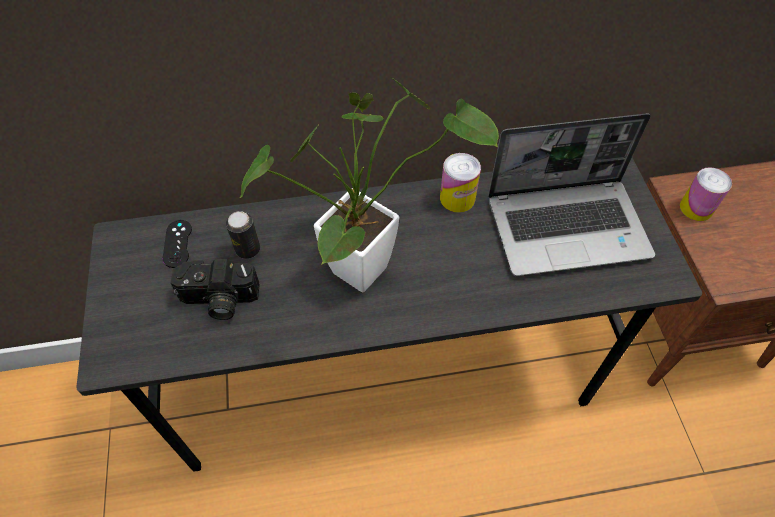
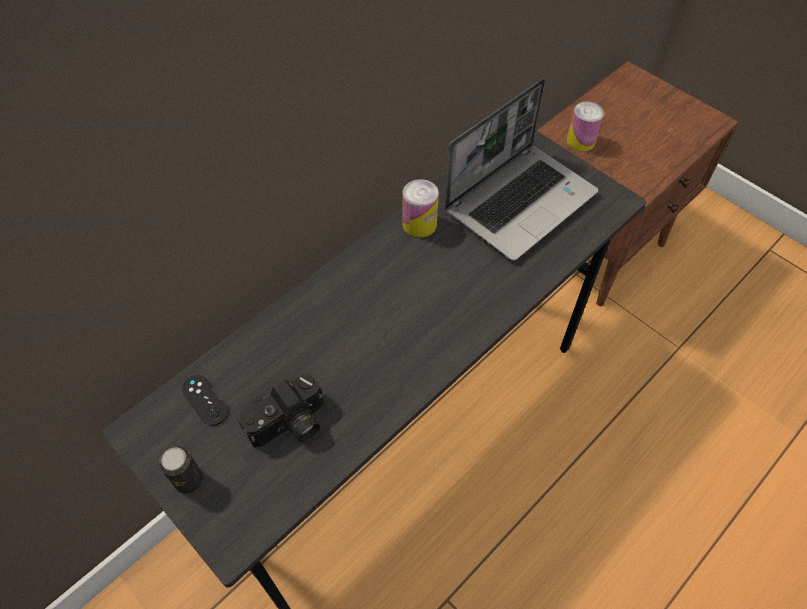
camera: 35 degrees left, 0 degrees up
(248, 249) = (277, 366): can -> can (189, 480)
(368, 262) = (391, 316): potted plant -> none

